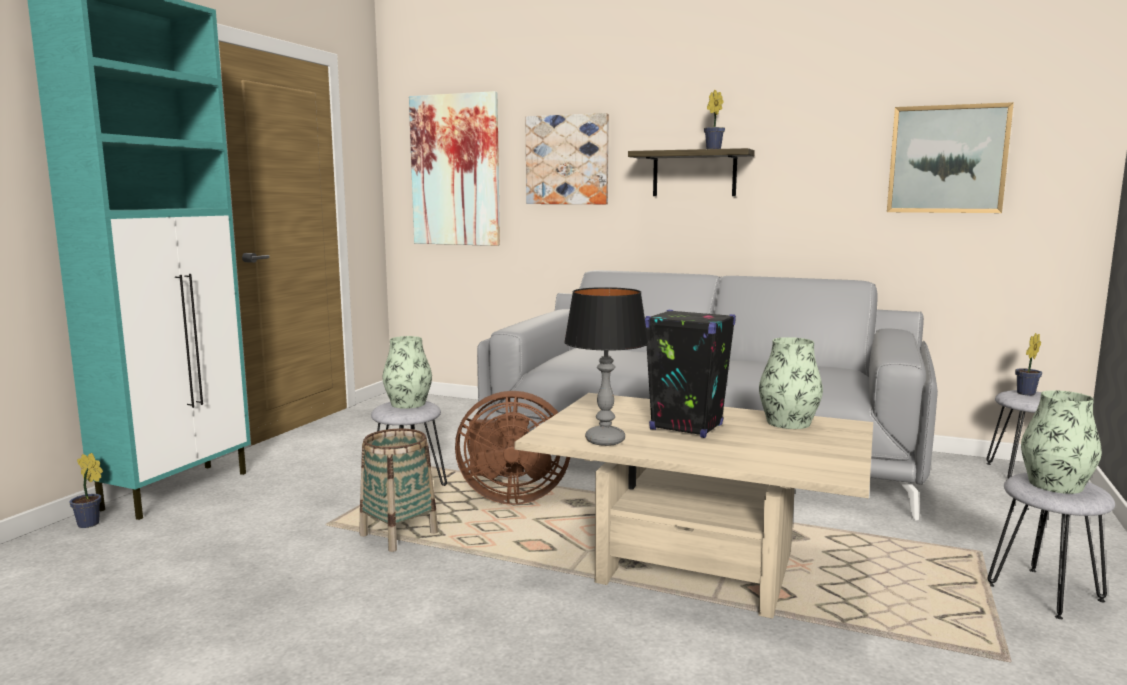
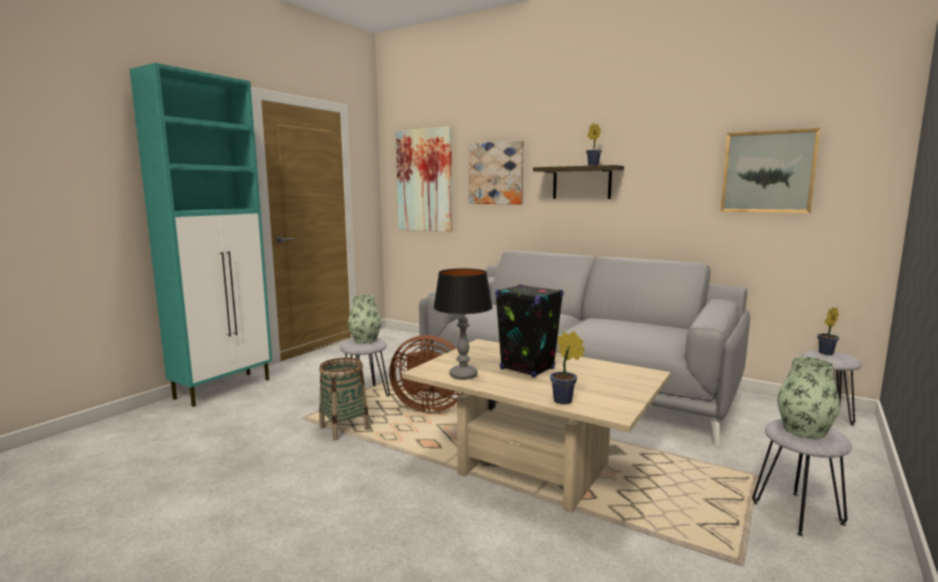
camera: 10 degrees right, 0 degrees up
(90, 524) = (164, 408): potted plant -> potted plant (565, 401)
(788, 422) = (604, 369): vase -> none

